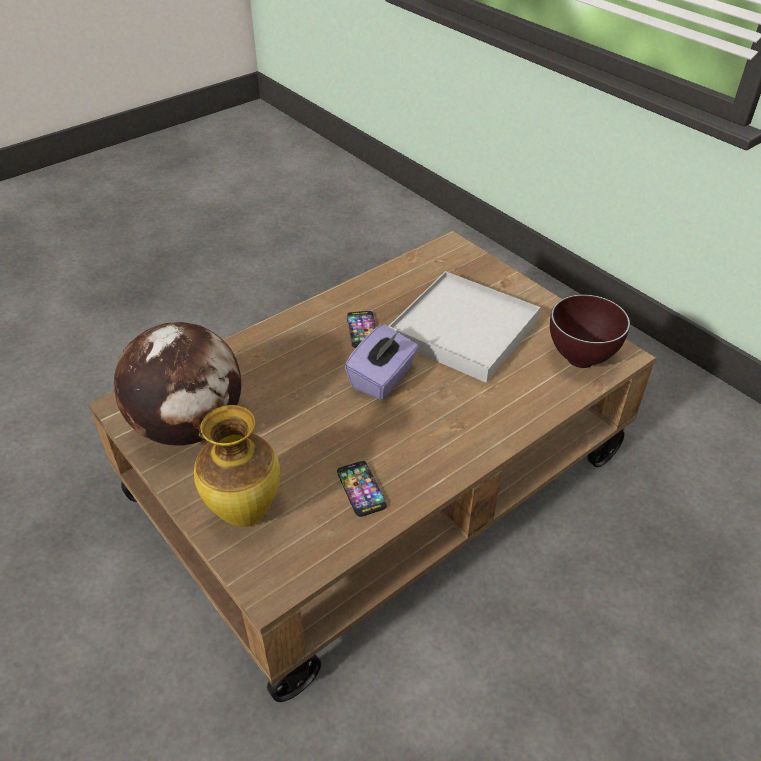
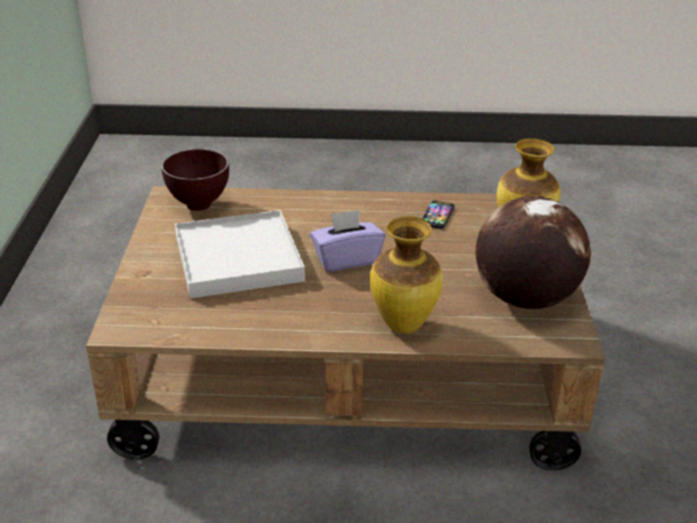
camera: 140 degrees left, 10 degrees down
(271, 346) = (404, 325): none -> vase
(362, 330) = (313, 299): phone -> none

